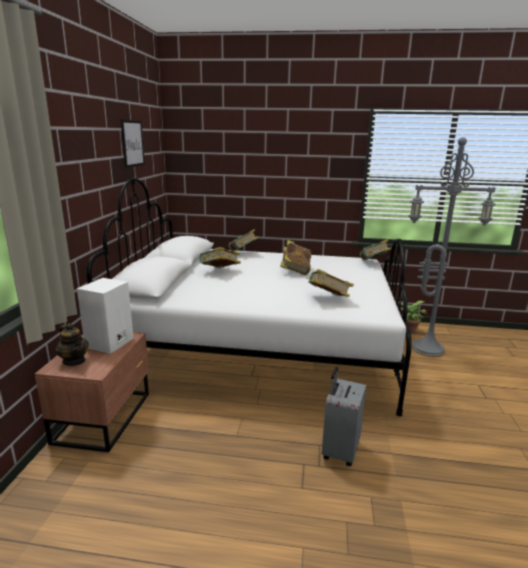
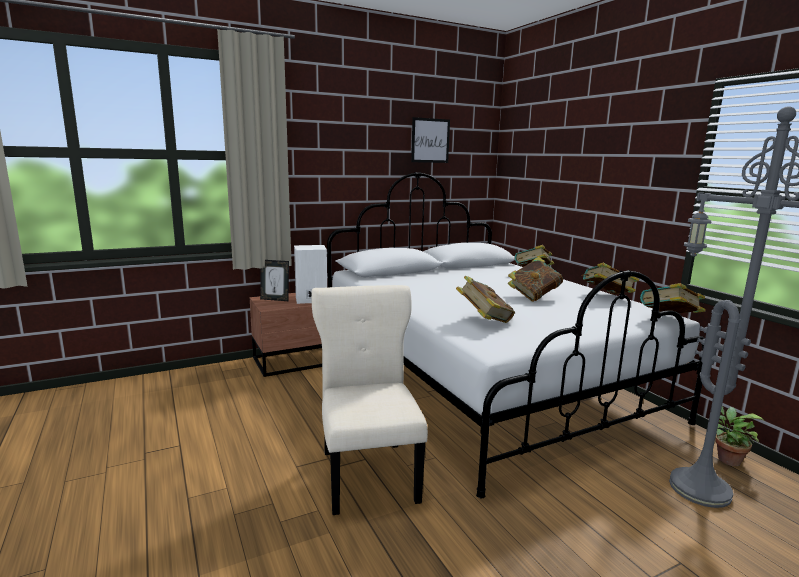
camera: 55 degrees right, 5 degrees down
(74, 361) = (275, 299): teapot -> picture frame
(220, 272) = (461, 277): book -> book (606, 296)
(339, 451) = (368, 472): grey suitcase -> beige chair

